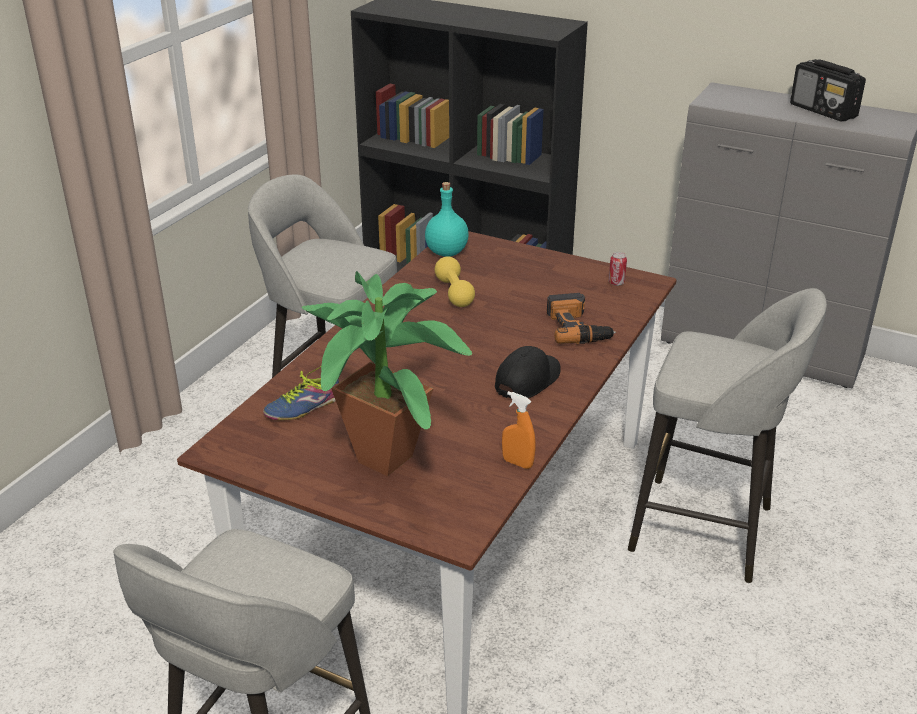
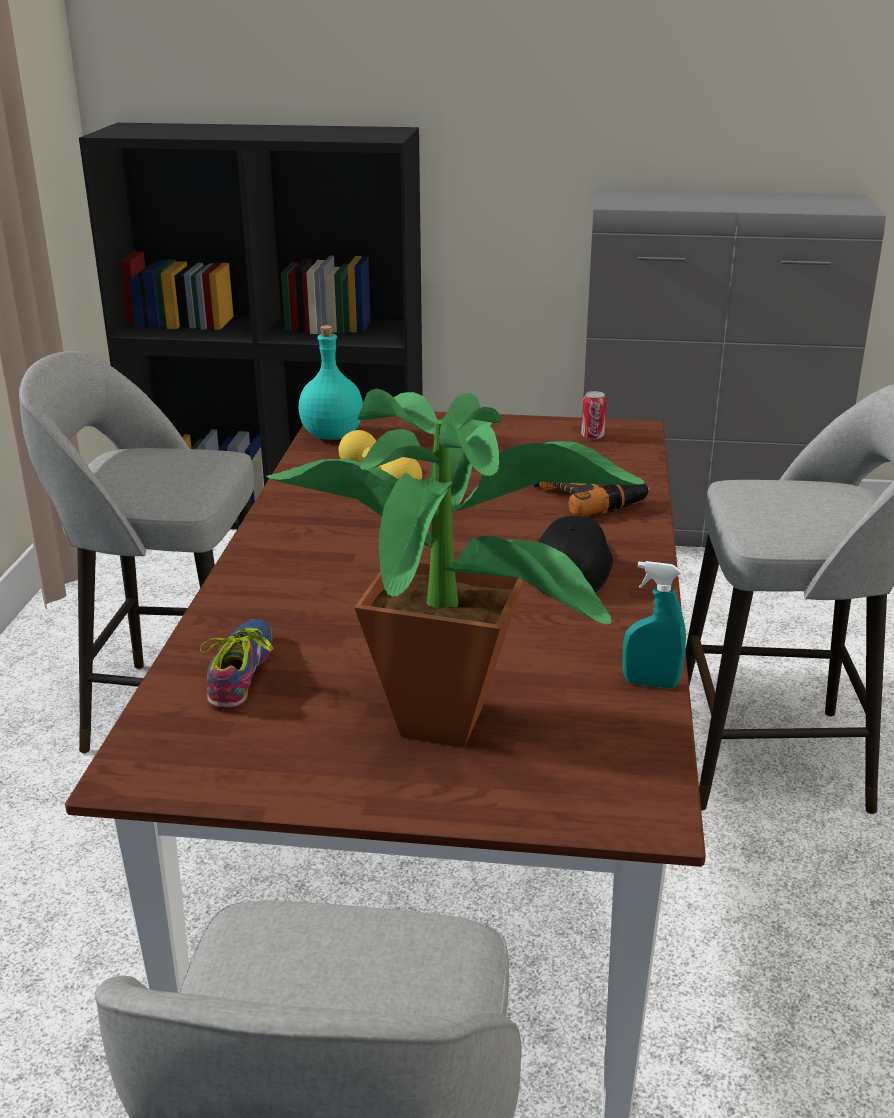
camera: 20 degrees left, 5 degrees down
(301, 406) = (246, 672): shoe -> shoe turned 150 degrees clockwise
(517, 463) = (650, 683): orange spray bottle -> turquoise spray bottle
(823, 111) = (756, 201): radio -> none

